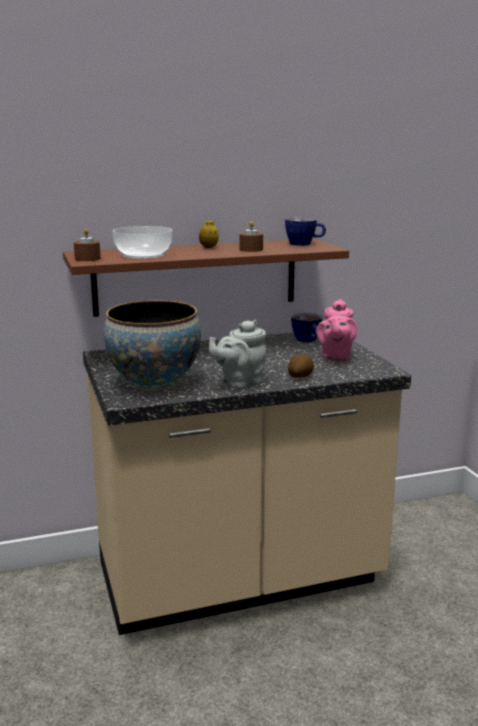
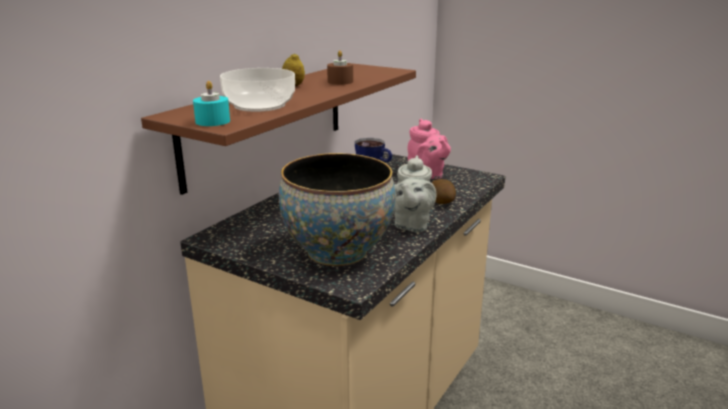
camera: 40 degrees left, 5 degrees up
(87, 259) = (212, 121): brown candle -> turquoise candle
(305, 244) = (362, 69): cup -> none

